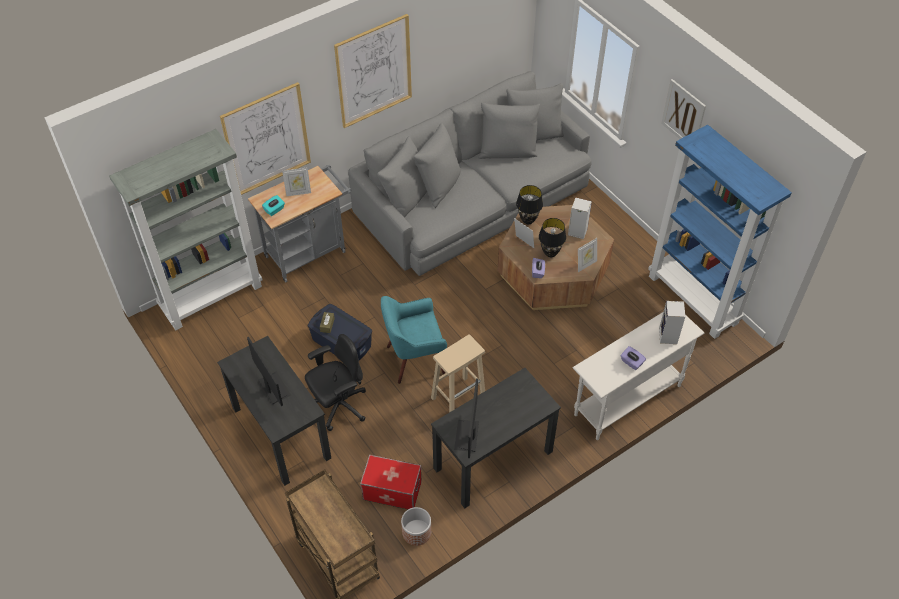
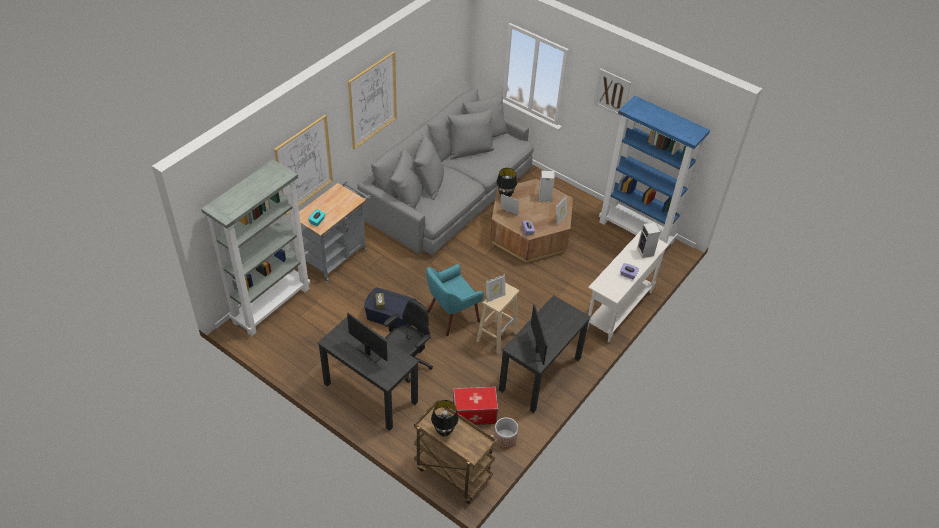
camera: 20 degrees left, 5 degrees down
(298, 192) = (331, 205): picture frame -> picture frame (494, 297)
(550, 253) = (531, 216): black table lamp -> black table lamp (444, 432)

